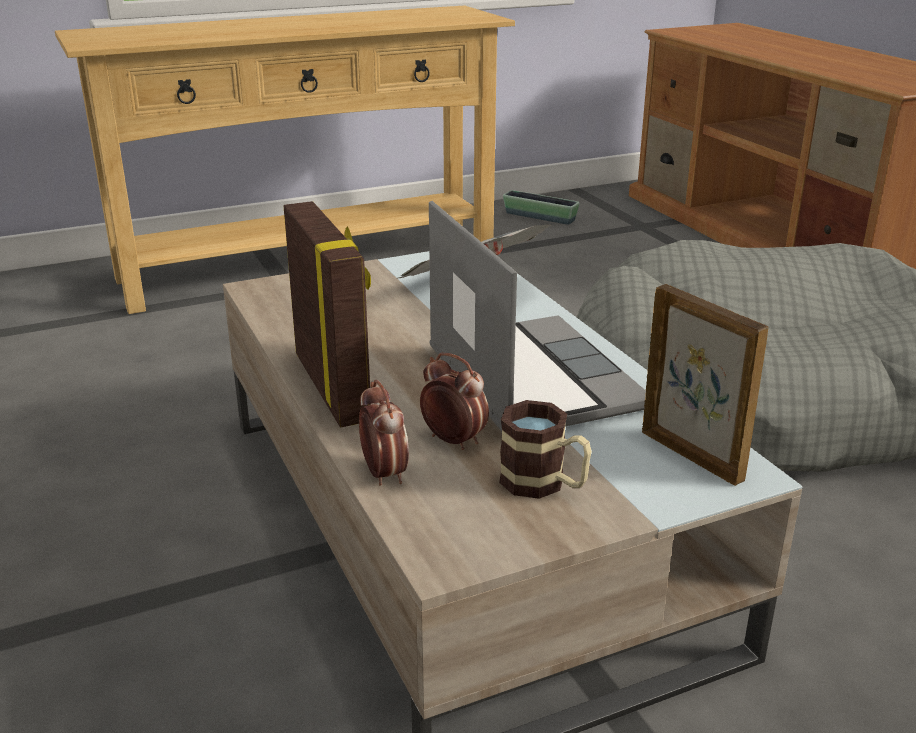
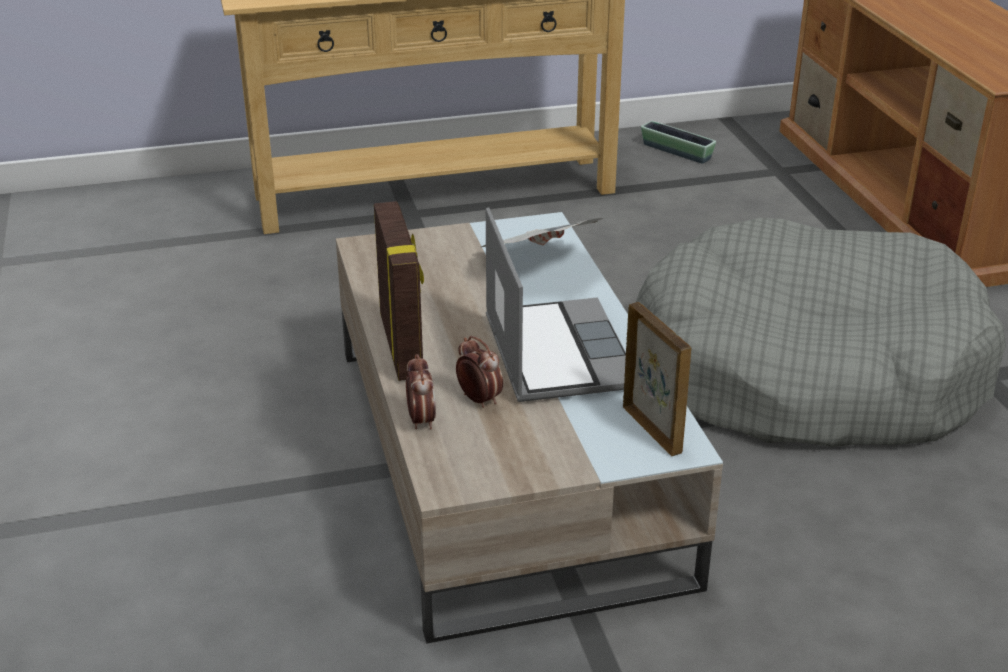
camera: 10 degrees right, 5 degrees up
(544, 484) = (532, 440): mug -> none

